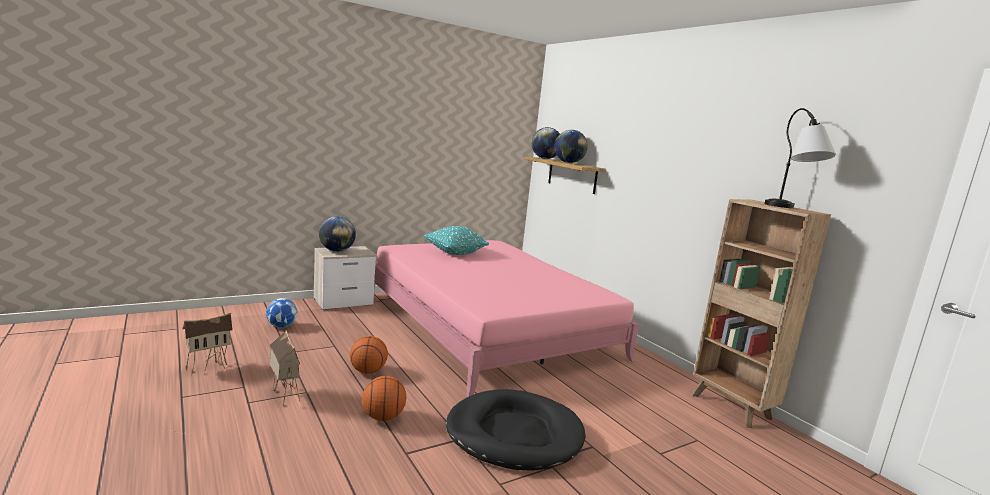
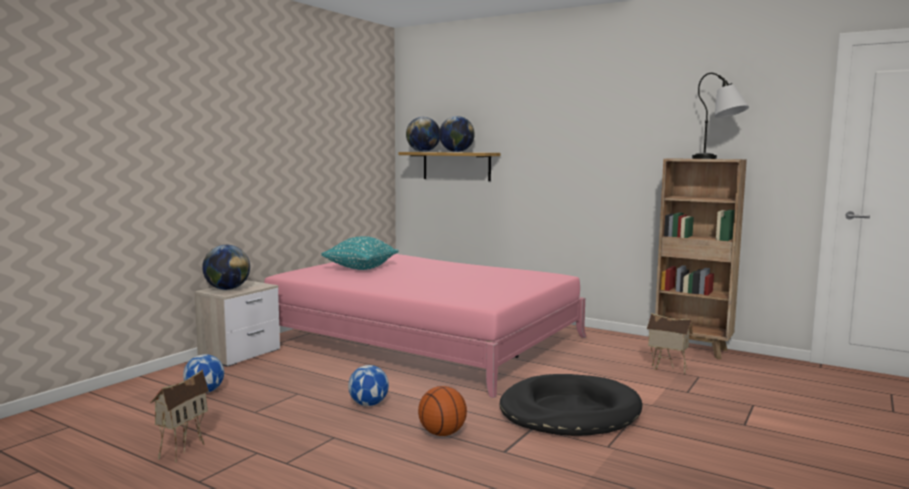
camera: 25 degrees left, 5 degrees down
(284, 394) = (314, 446): toy house -> toy house (667, 369)
(367, 371) = (368, 404): basketball -> football

